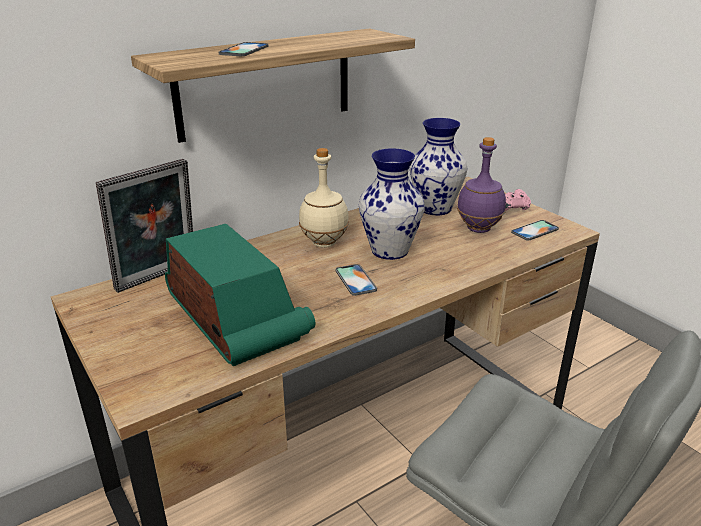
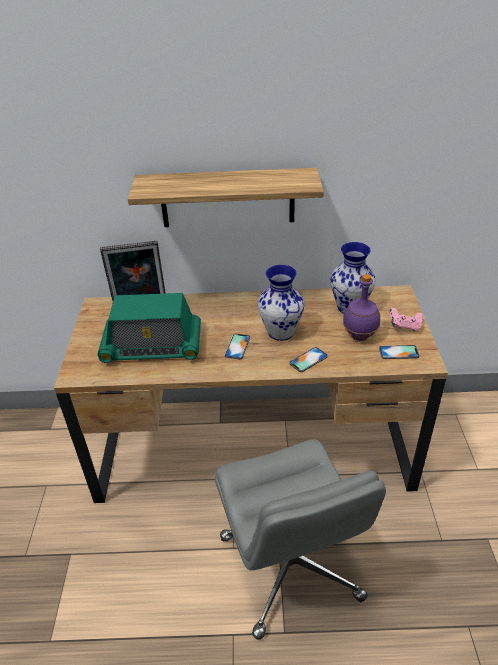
camera: 35 degrees right, 10 degrees up
(236, 318) = (152, 347): radio -> radio turned 90 degrees clockwise
(244, 50) = (197, 183): phone -> phone (308, 360)
(325, 243) = (248, 311): beige bottle -> none

